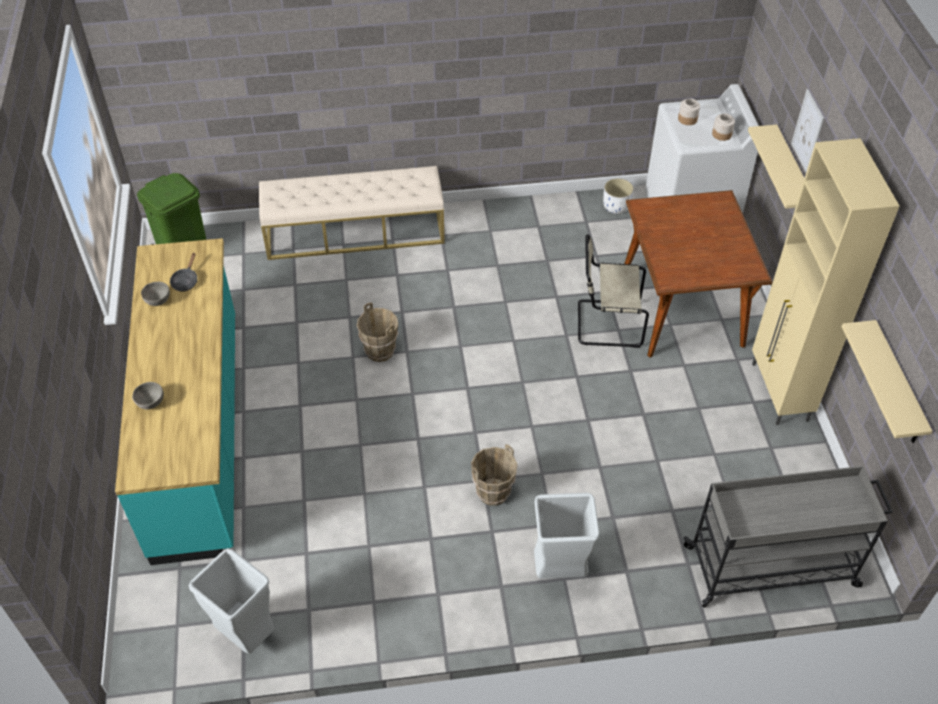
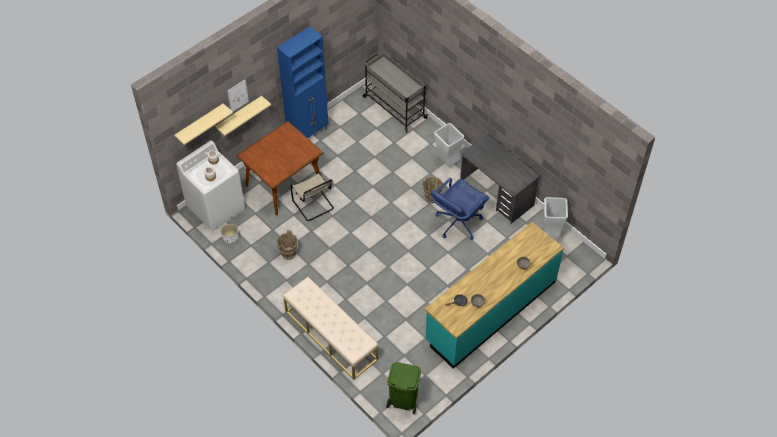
camera: 125 degrees left, 5 degrees up
(379, 351) = (396, 276): brown bucket -> brown bucket (289, 253)
(405, 496) = (457, 223): none -> blue office chair
(415, 605) = (496, 193): none -> grey desk
(779, 393) = (308, 134): beige cabinet -> blue cabinet
(897, 385) = (339, 50): beige shelf -> beige shelf (200, 124)

